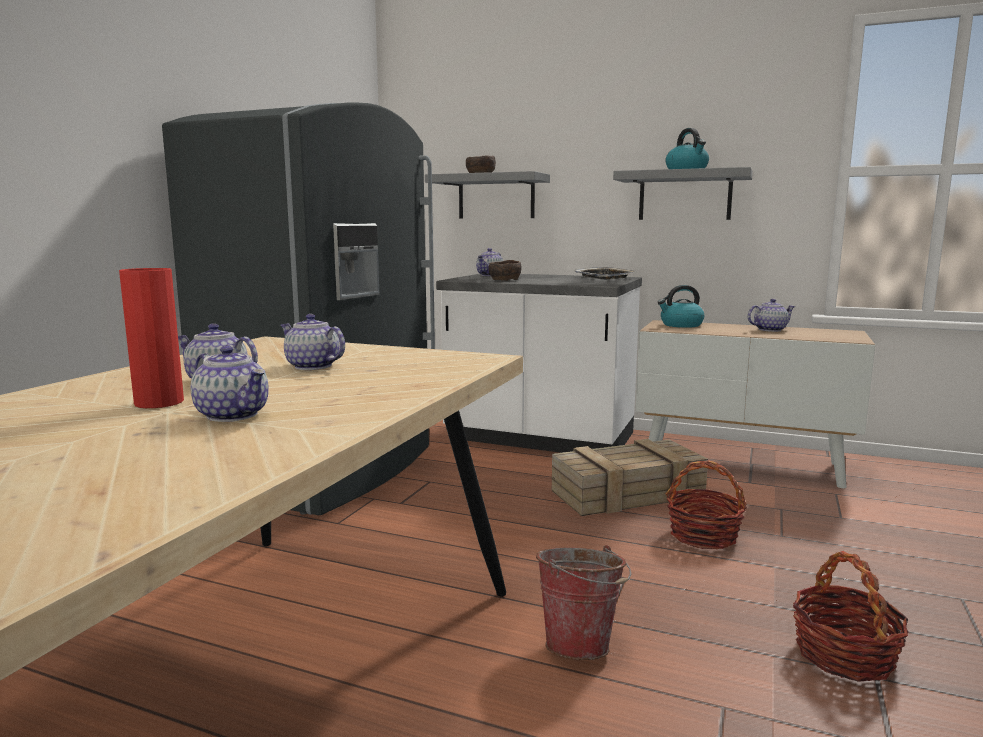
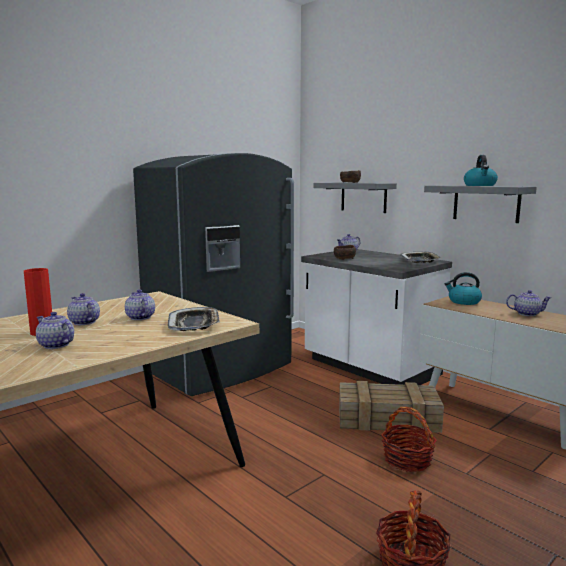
camera: 25 degrees right, 0 degrees up
(234, 415) = (55, 345): teapot -> teapot turned 150 degrees clockwise
(428, 365) = (194, 324): none -> tray
(581, 644) = (255, 506): bucket -> none

